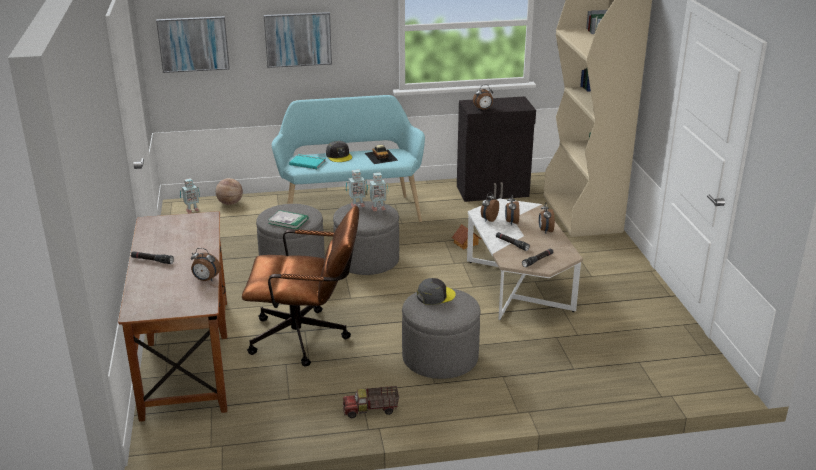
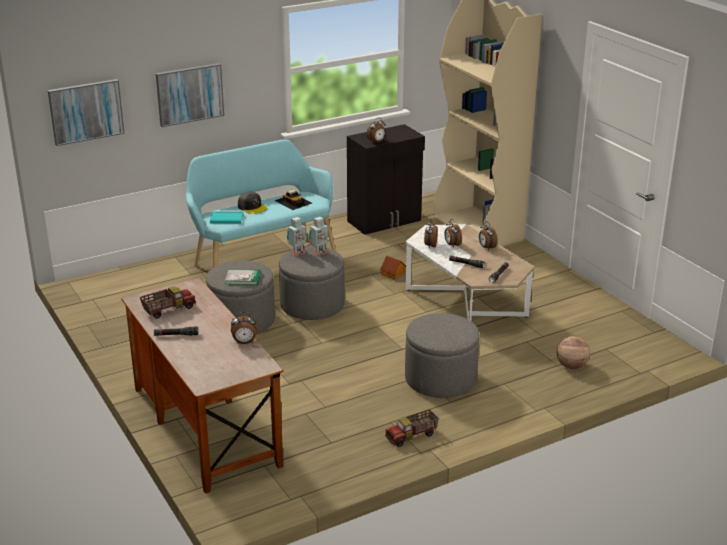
camera: 20 degrees left, 0 degrees up
(166, 236) = (168, 310): none -> toy truck
(191, 210) = (97, 287): toy robot -> none
(230, 203) = (133, 273): basketball -> basketball (571, 366)
(307, 338) = (308, 387): brown office chair -> none
(435, 296) = (432, 322): grey cap -> none

